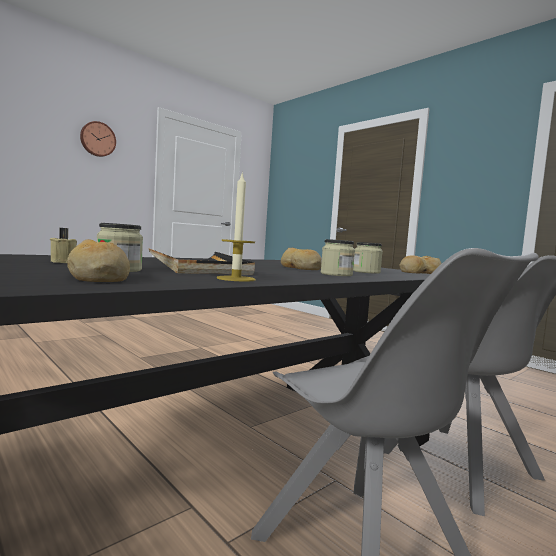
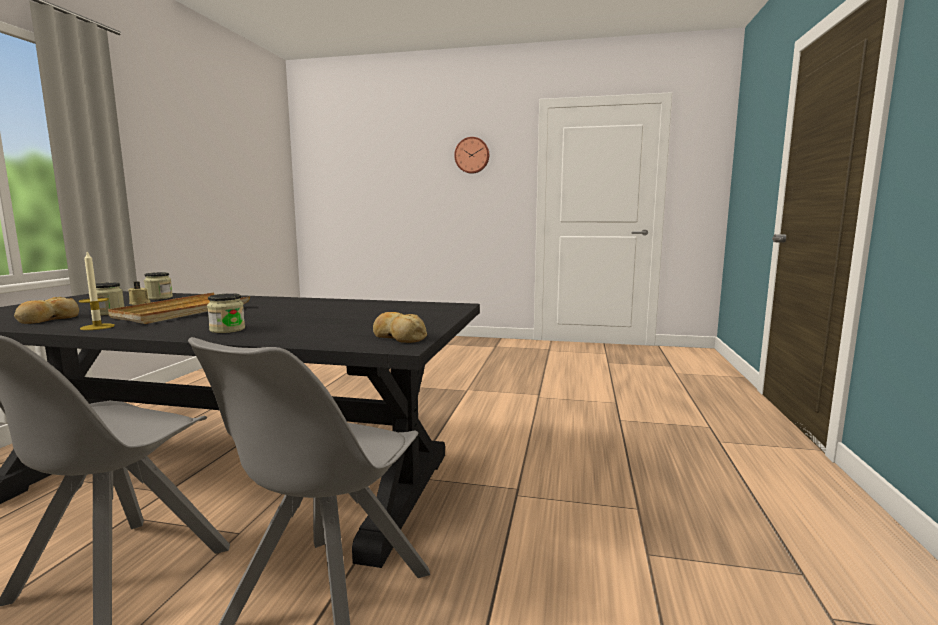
camera: 55 degrees right, 5 degrees up
(197, 267) = (183, 312): black tray -> beige tray
(300, 268) = (281, 317): bread -> none
(366, 272) = (311, 329): jar -> jar (159, 297)

